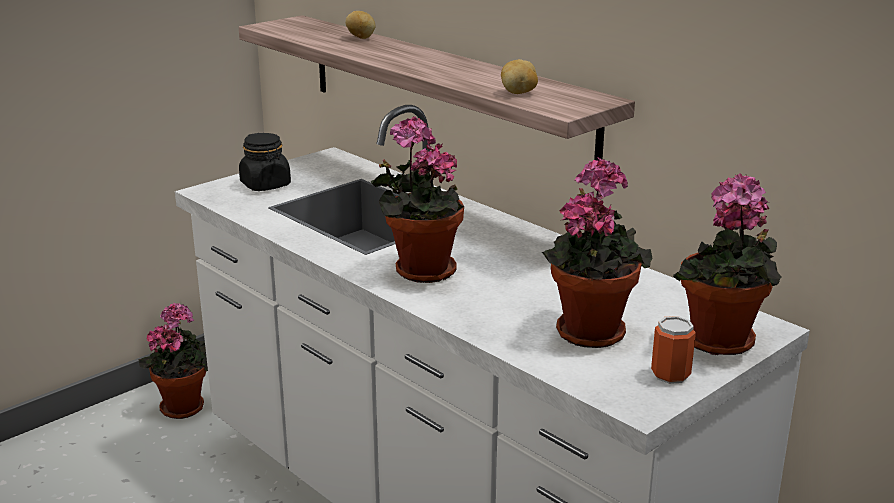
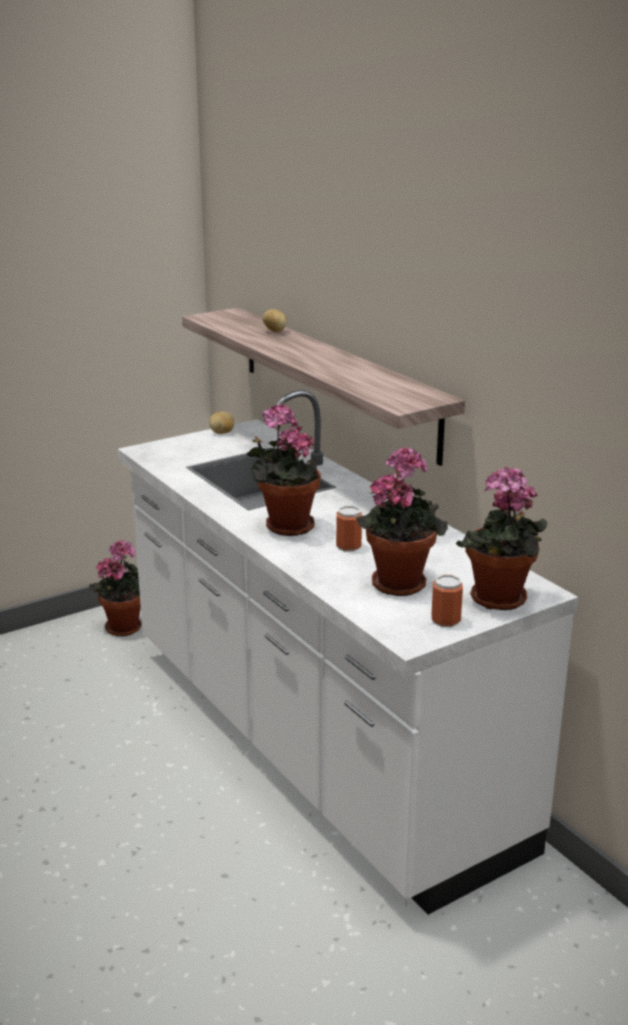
camera: 10 degrees right, 0 degrees up
(265, 185) = (190, 448): black jar -> none
(508, 290) = (348, 546): none -> can
(519, 93) = (374, 388): potato -> potato (222, 433)

